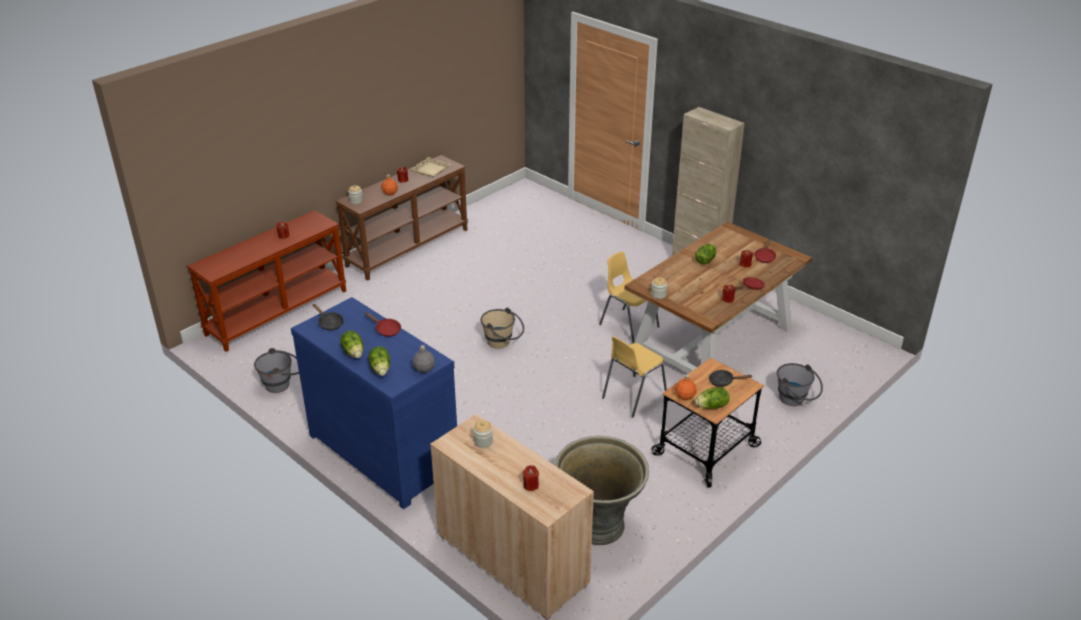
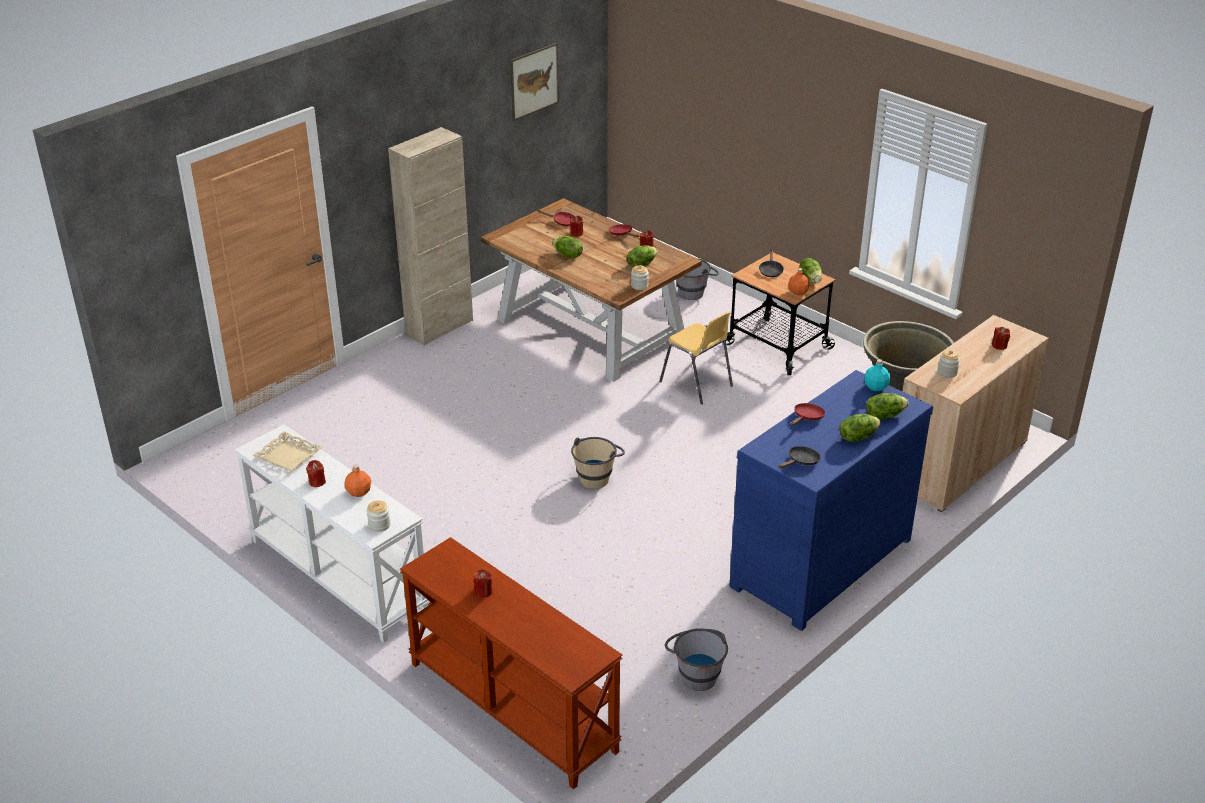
camera: 90 degrees left, 0 degrees up
(407, 247) = (337, 576): brown console table -> white console table
(424, 369) = (876, 387): grey bottle -> turquoise bottle
(628, 325) = (562, 382): yellow chair -> none
(697, 296) = (641, 264): none -> lettuce
(846, 151) = (534, 81): none -> picture

